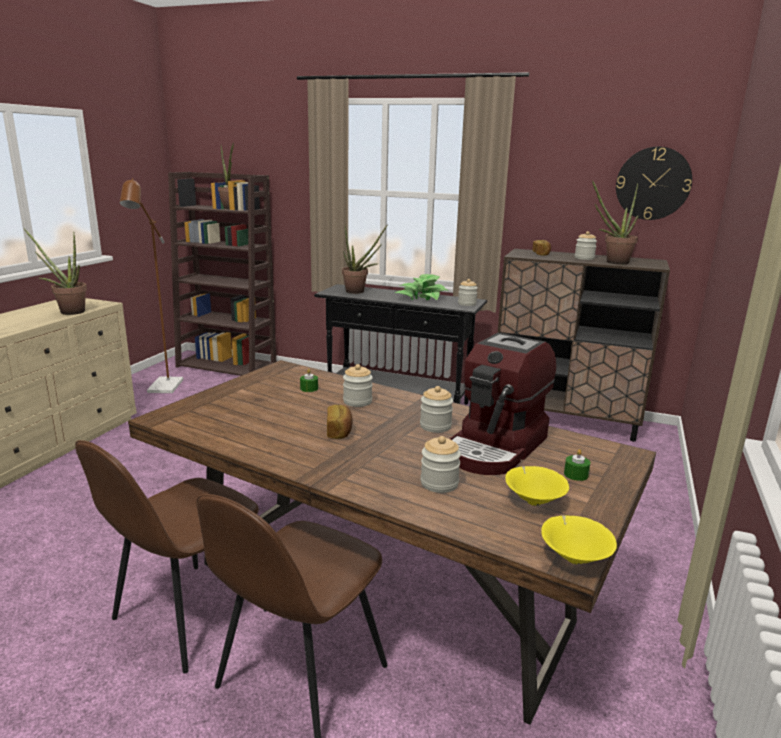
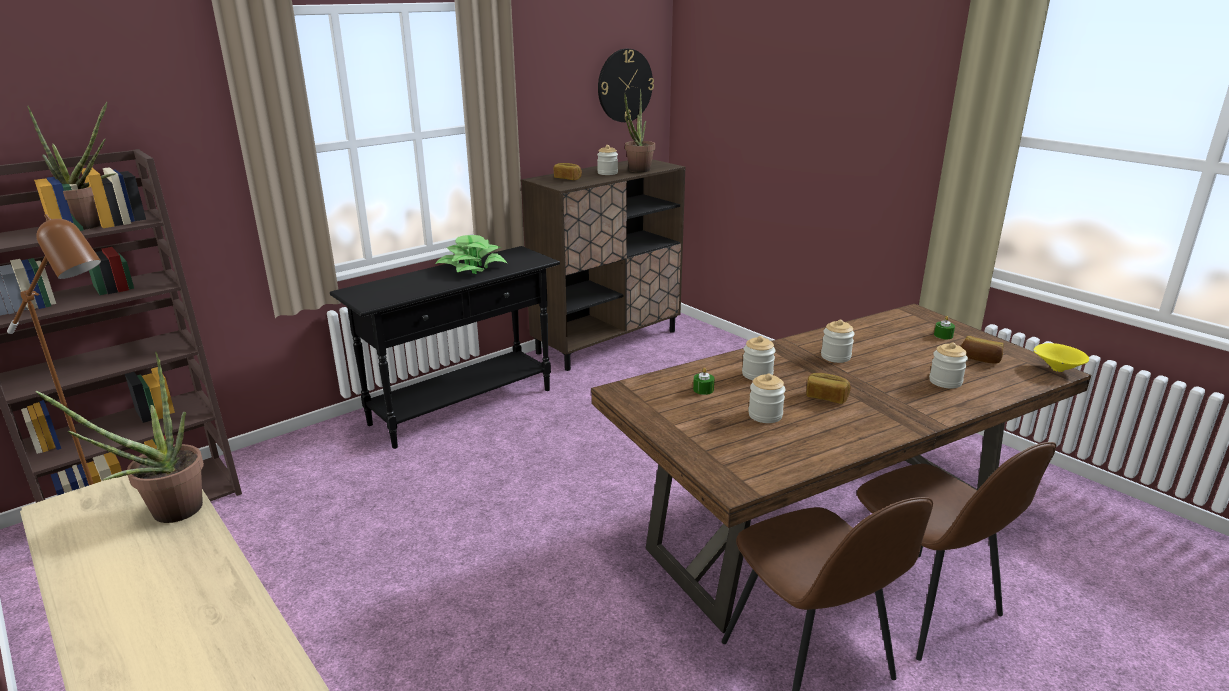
camera: 60 degrees left, 5 degrees up
(359, 292) = (395, 288): potted plant -> none
(467, 304) = (528, 256): jar -> jar (765, 415)
(497, 448) = (889, 346): coffee machine -> none
(533, 501) = (980, 359): yellow bowl -> bread

